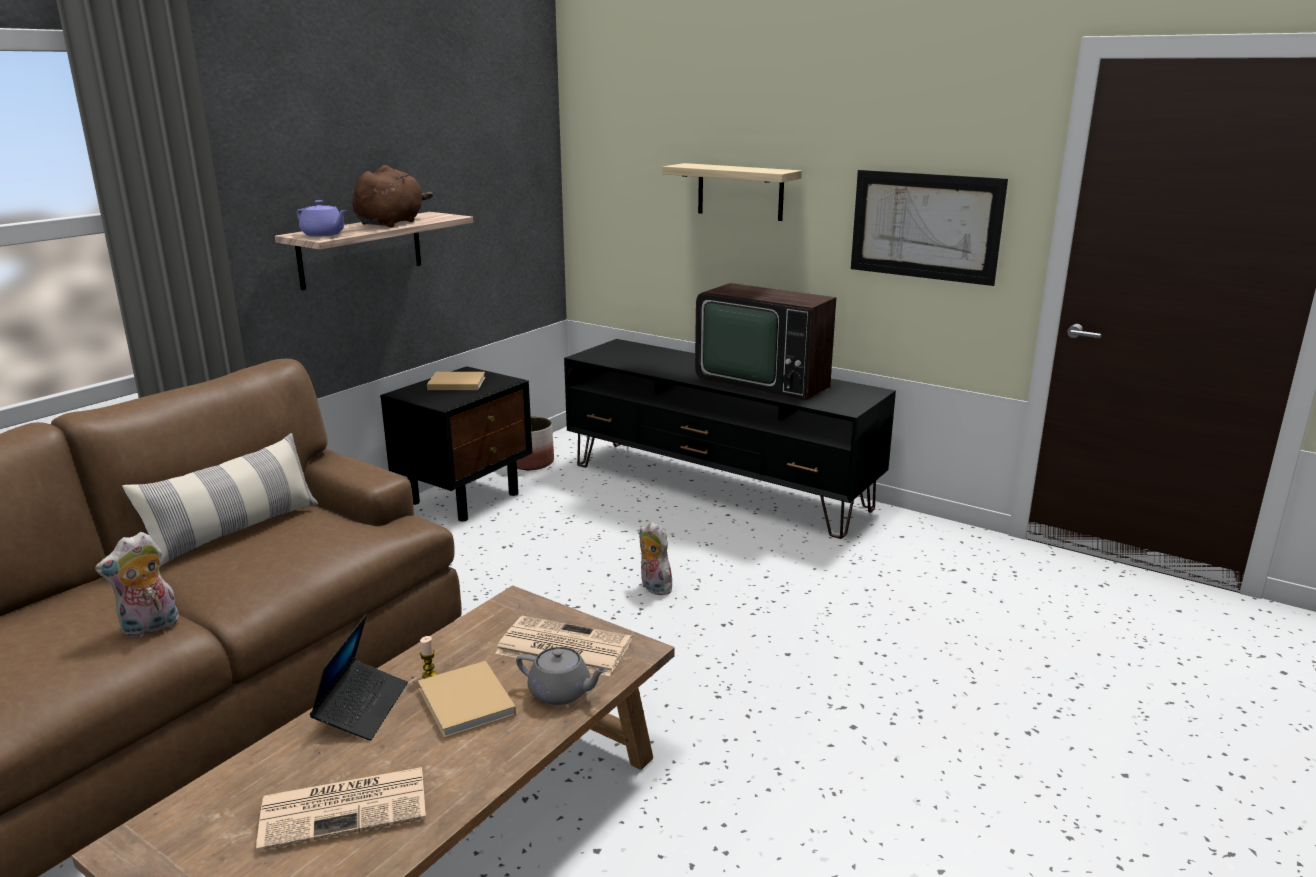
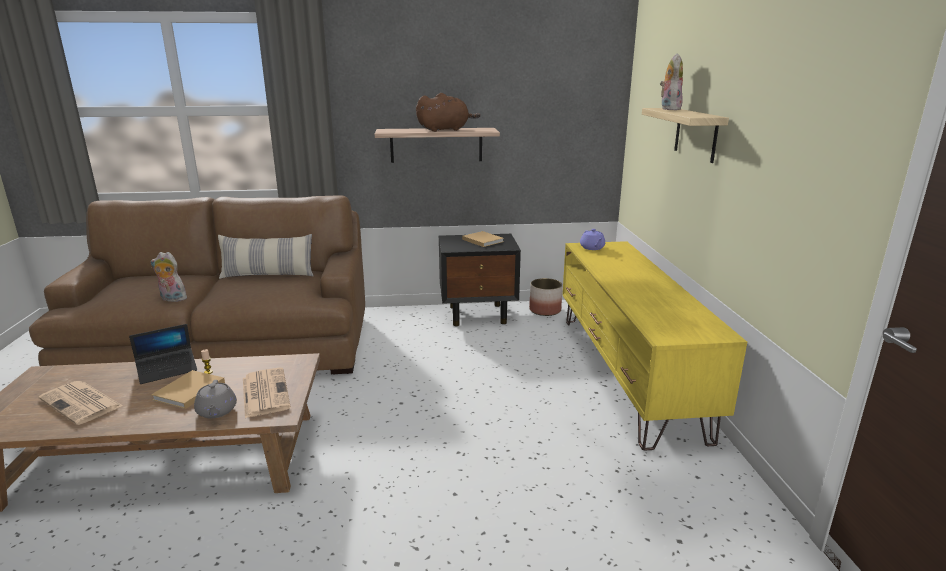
camera: 50 degrees right, 0 degrees up
(324, 234) = (392, 131): purple teapot -> purple teapot (592, 248)
(653, 587) = (467, 408): plush toy -> plush toy (668, 109)
(719, 486) = (627, 372): black tv stand -> yellow tv stand
(764, 379) = (655, 296): television -> none
(925, 226) = (796, 182): picture -> none

